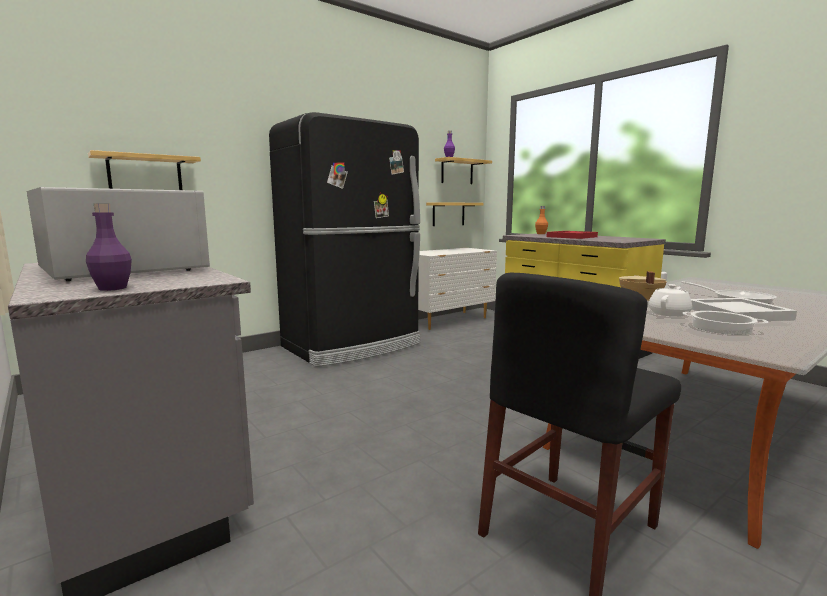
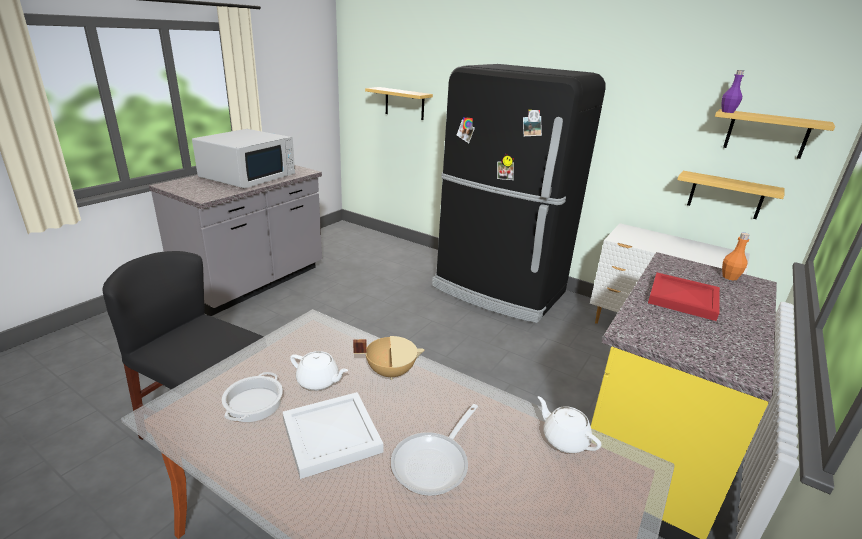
camera: 70 degrees right, 15 degrees up
(112, 288) = (182, 188): purple bottle -> none
(687, 284) = (564, 439): none -> white teapot

